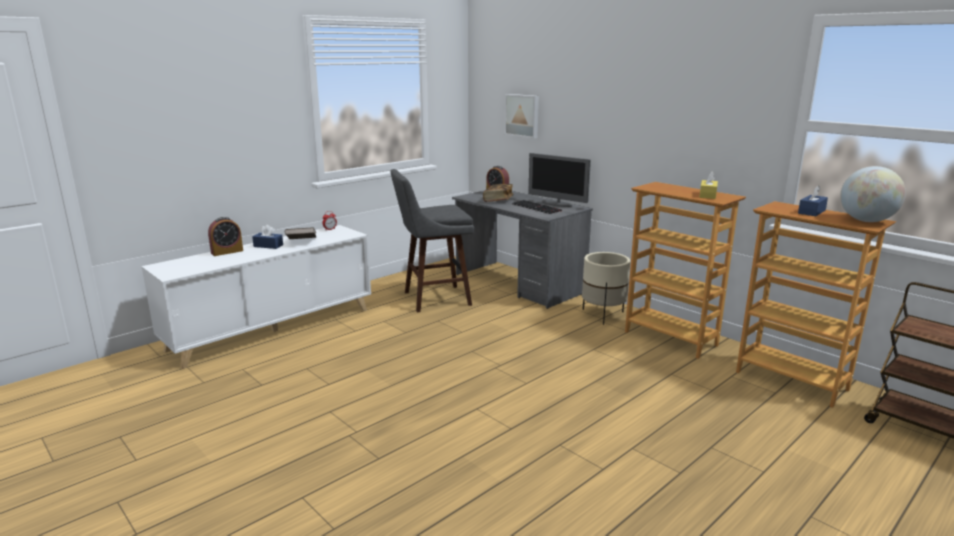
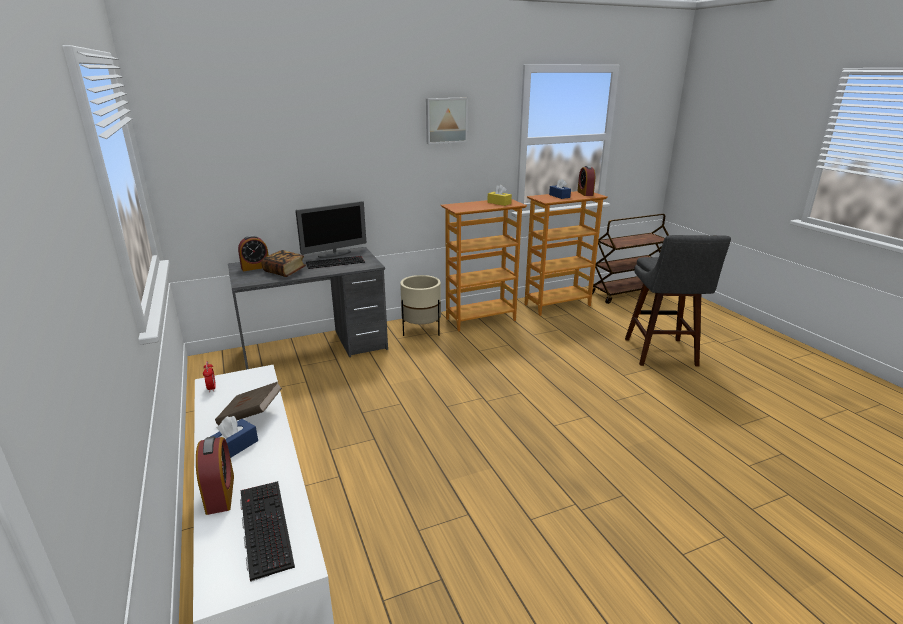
camera: 70 degrees left, 5 degrees up
(200, 264) = (263, 526): none -> keyboard
(433, 299) = (301, 405): grey stool -> grey stool (661, 354)
(522, 115) = (253, 171): picture -> picture (446, 120)
(866, 221) = (585, 193): globe -> alarm clock

